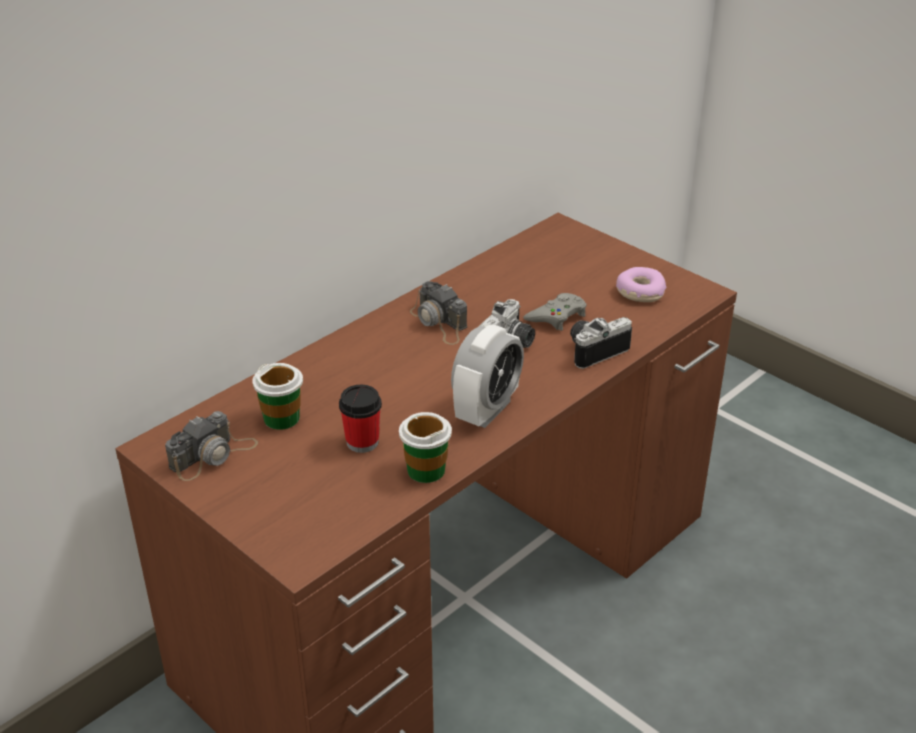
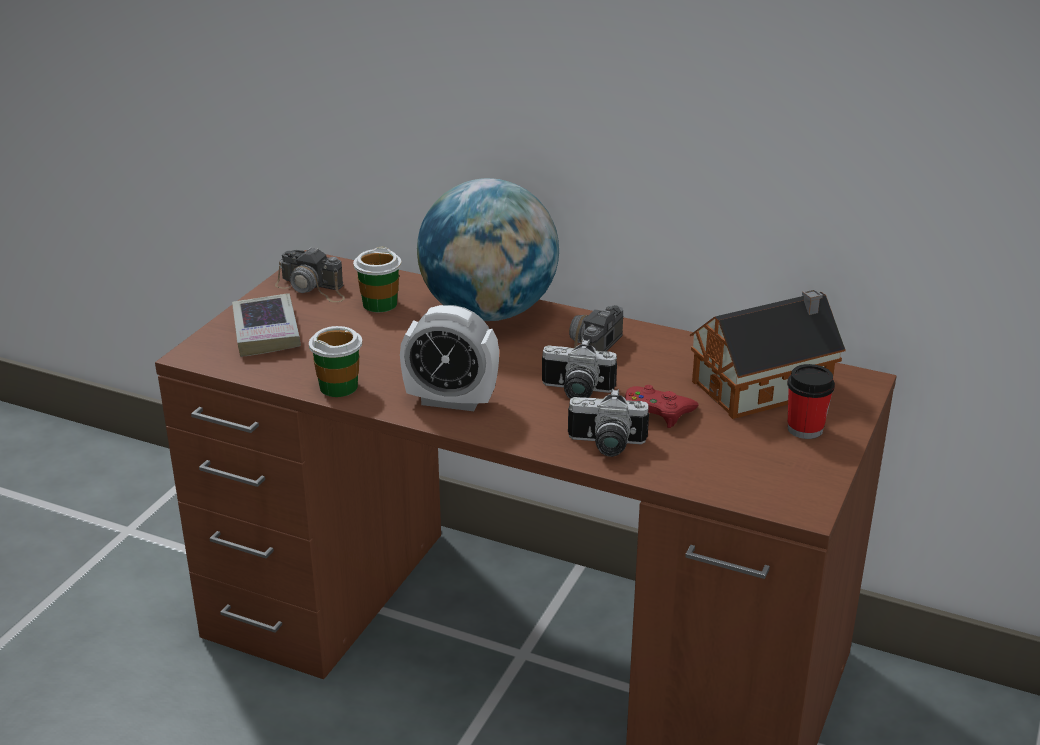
camera: 70 degrees right, 5 degrees down
(285, 501) = (266, 331): none -> book
(345, 359) = (488, 313): none -> globe
(362, 442) = (365, 348): cup -> cup (805, 429)
(546, 263) = (767, 386): none -> toy house
(557, 316) = (656, 412): grey game controller -> red game controller
(593, 350) = (606, 446): camera -> camera turned 150 degrees clockwise
(640, 292) = (758, 459): donut -> none

